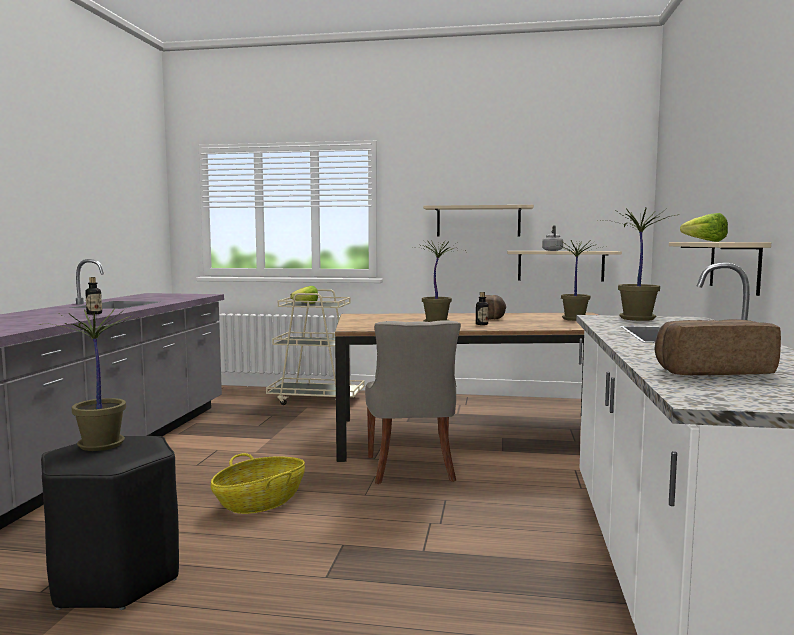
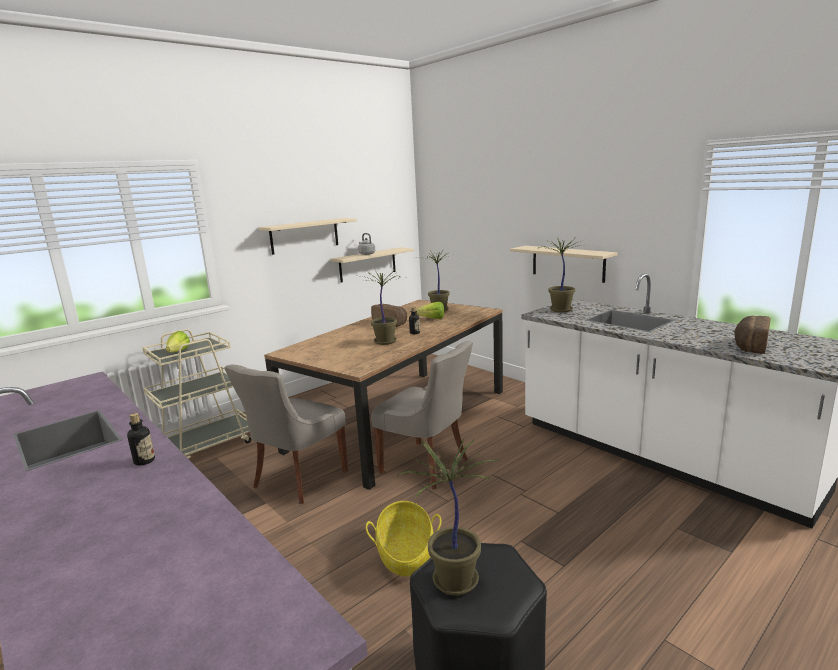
camera: 50 degrees left, 10 degrees up
(315, 436) = (298, 479): none -> grey chair
(701, 241) = (549, 249): lettuce -> lettuce (430, 319)

